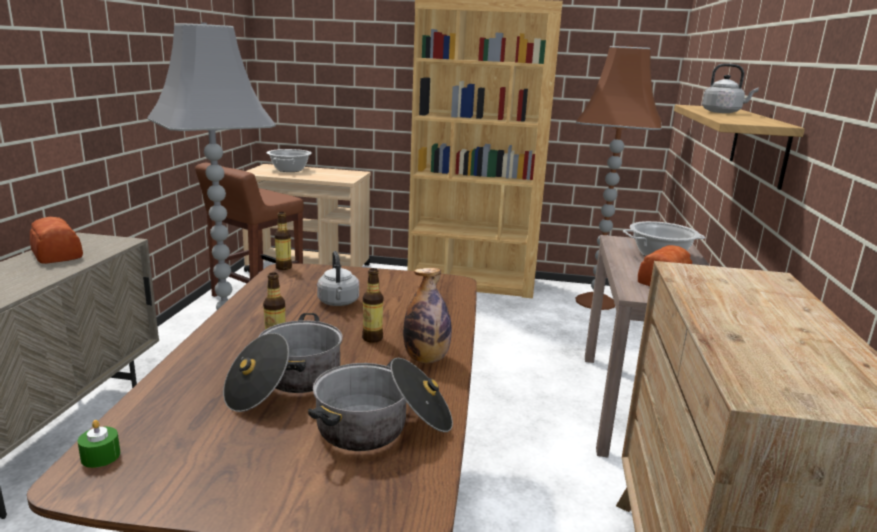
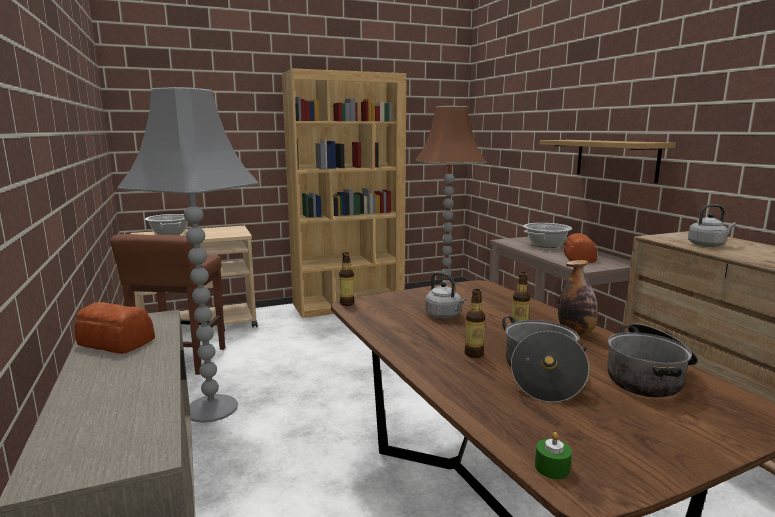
camera: 30 degrees left, 5 degrees down
(723, 112) = (593, 140): grey kettle -> grey kettle (708, 245)

